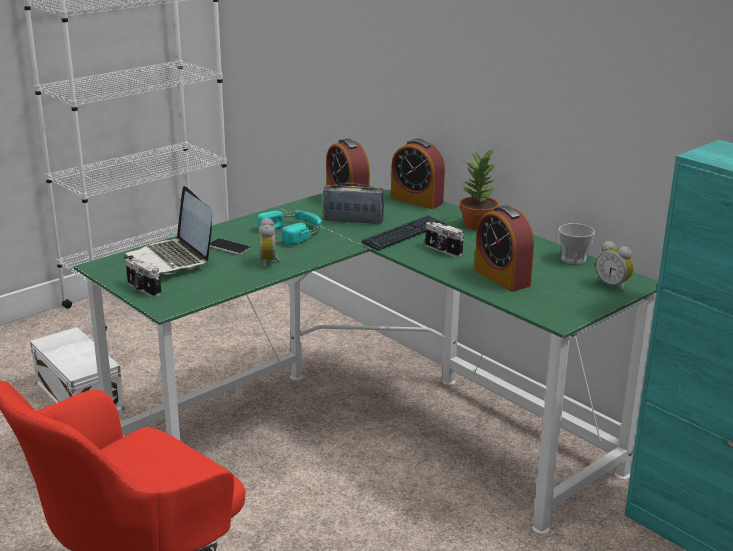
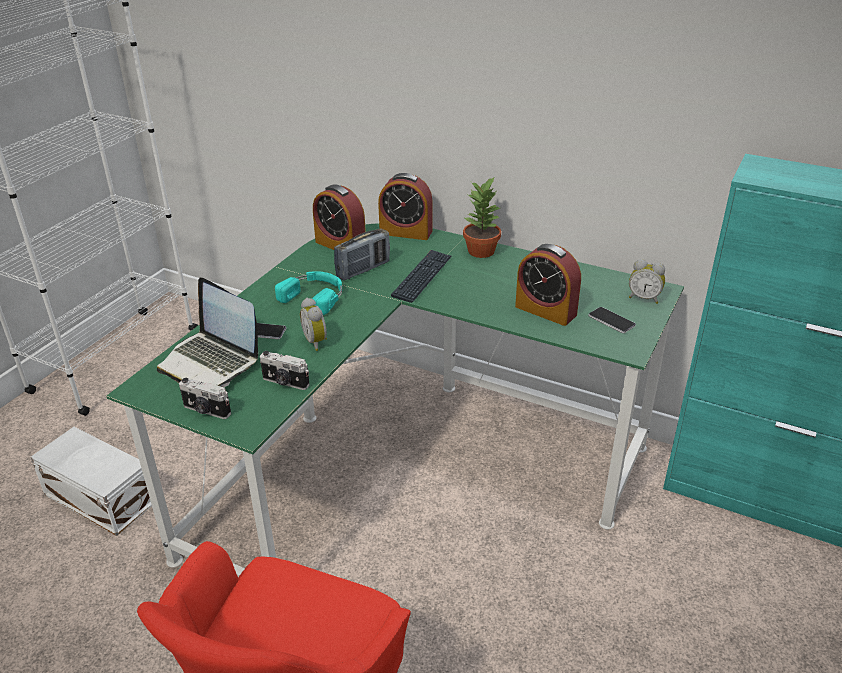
camera: 20 degrees left, 10 degrees up
(353, 221) = (363, 270): radio -> radio turned 150 degrees clockwise
(442, 250) = (471, 289): camera -> camera (285, 382)
(562, 296) = (611, 321): none -> phone
(573, 259) = (590, 274): cup -> none

